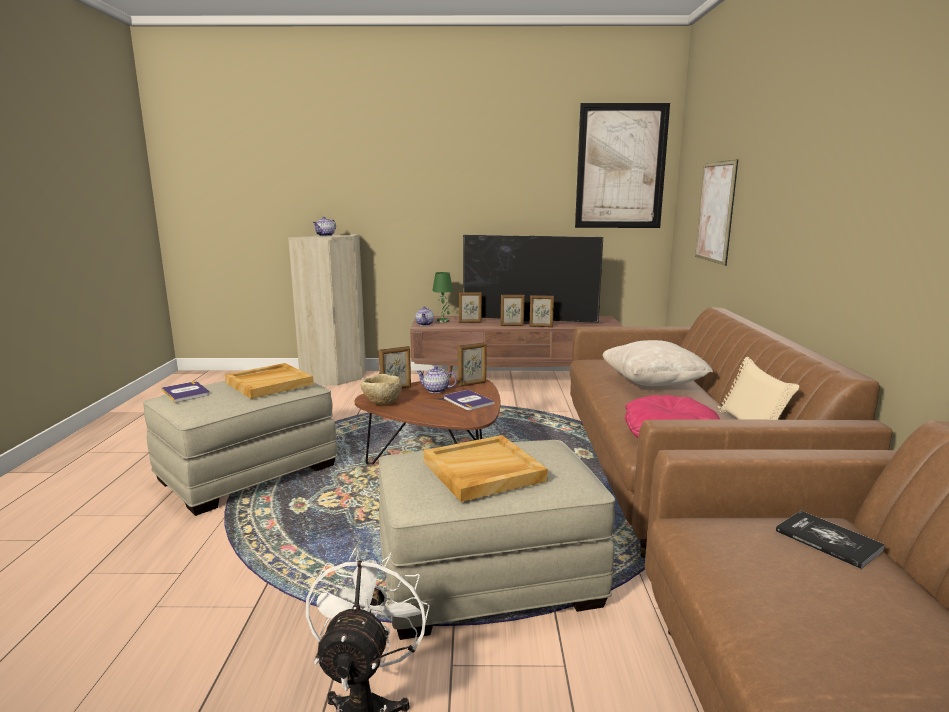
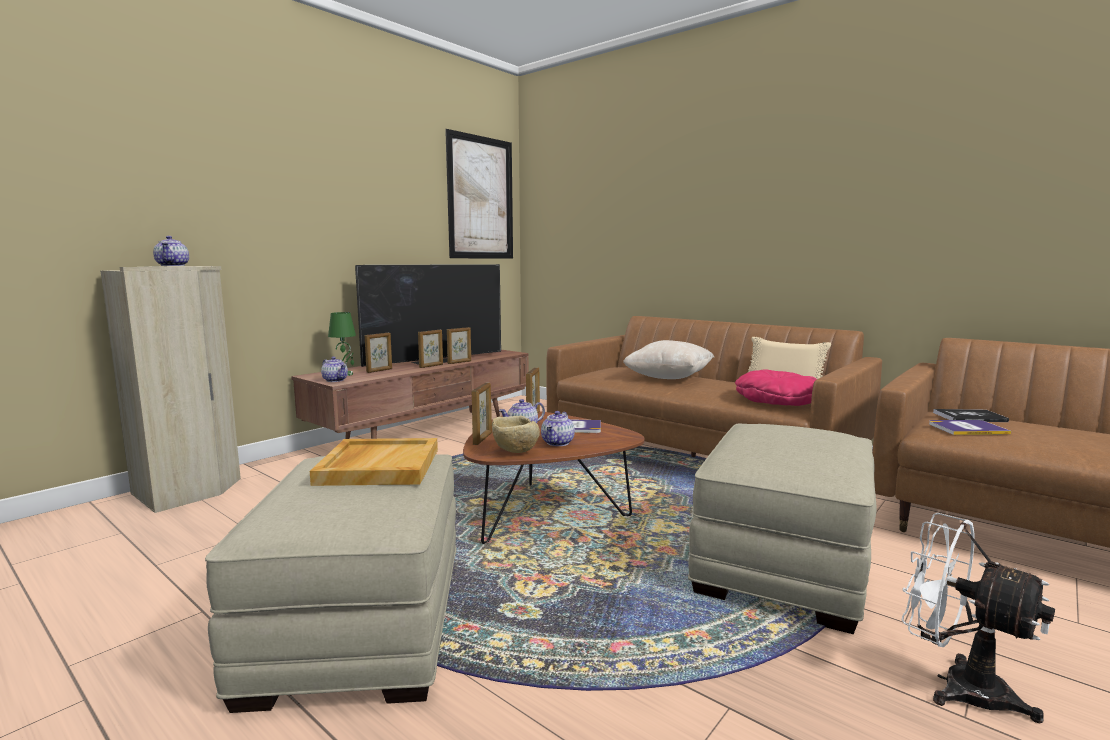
camera: 50 degrees left, 5 degrees down
(186, 392) = (291, 513): book -> book (967, 428)
(421, 407) = (558, 443): none -> teapot
(482, 471) = (802, 448): beige tray -> none
(715, 212) = (602, 238): picture -> none

